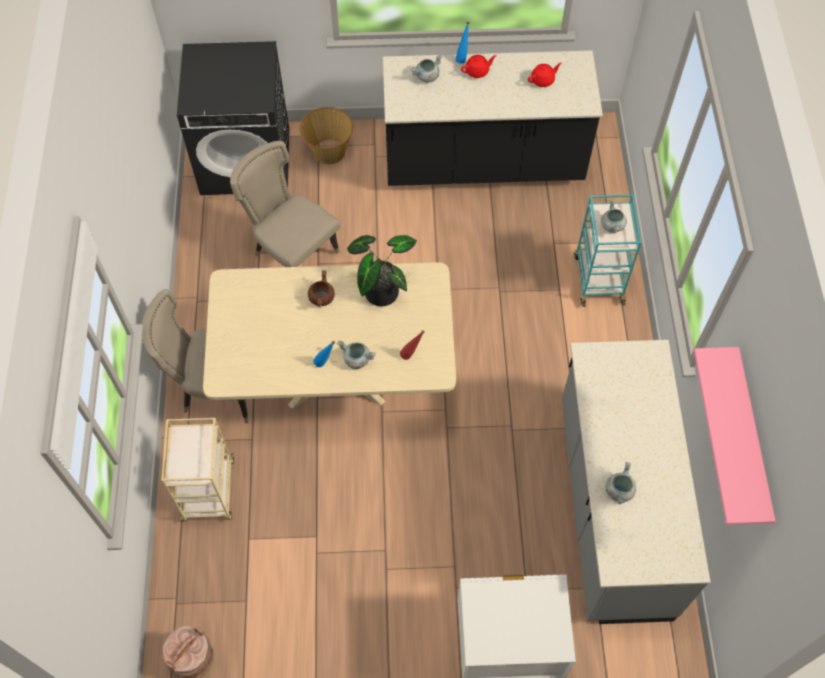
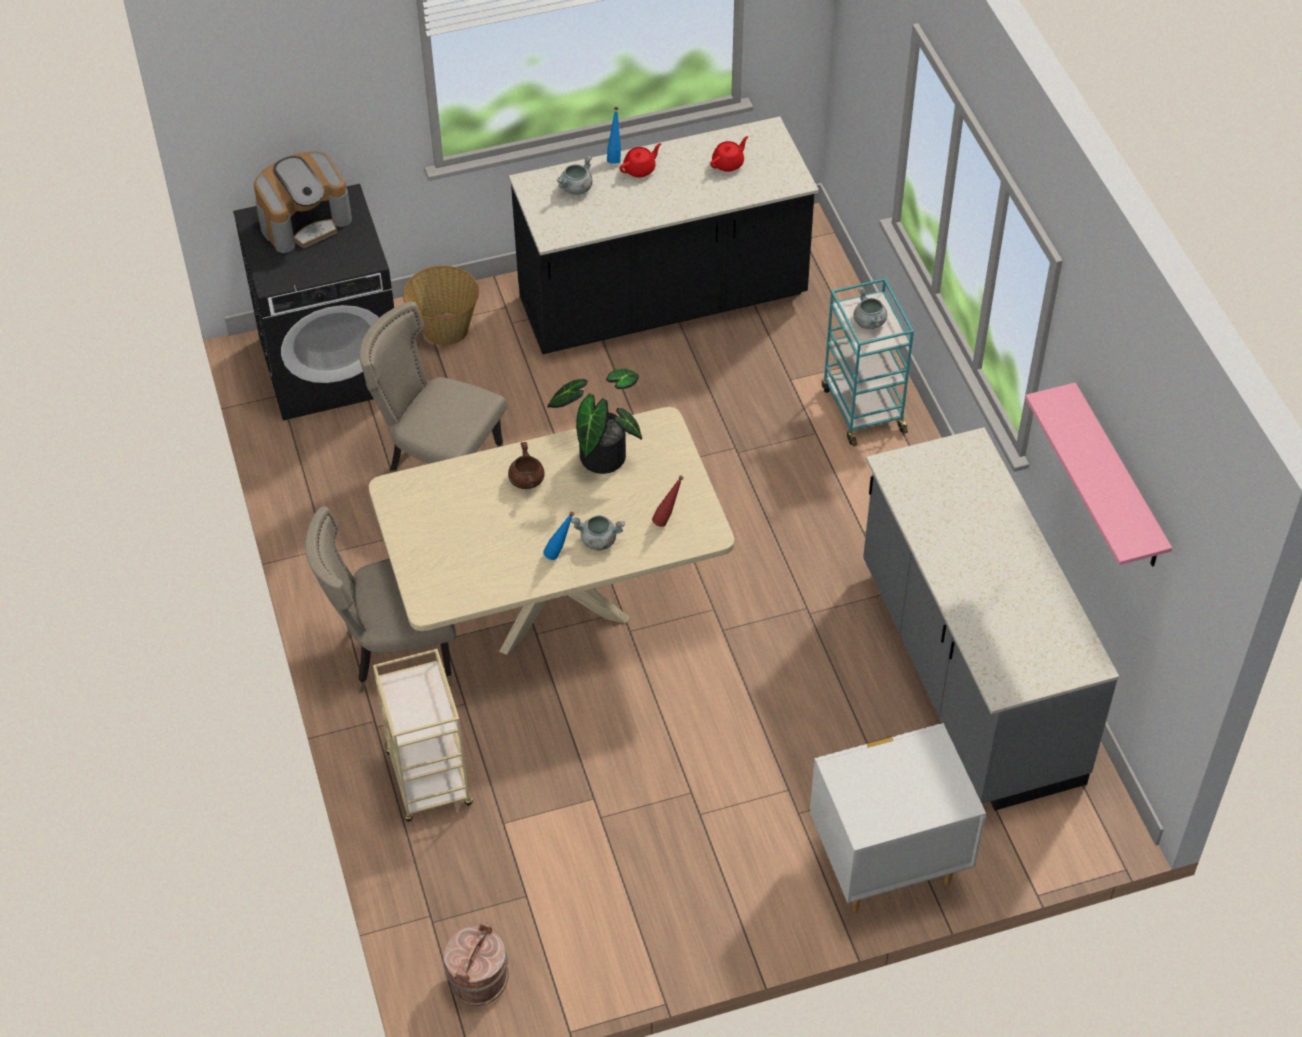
camera: 15 degrees left, 10 degrees down
(228, 63) = (305, 222): none -> coffee machine
(619, 490) = (979, 604): grey cooking pot -> none

